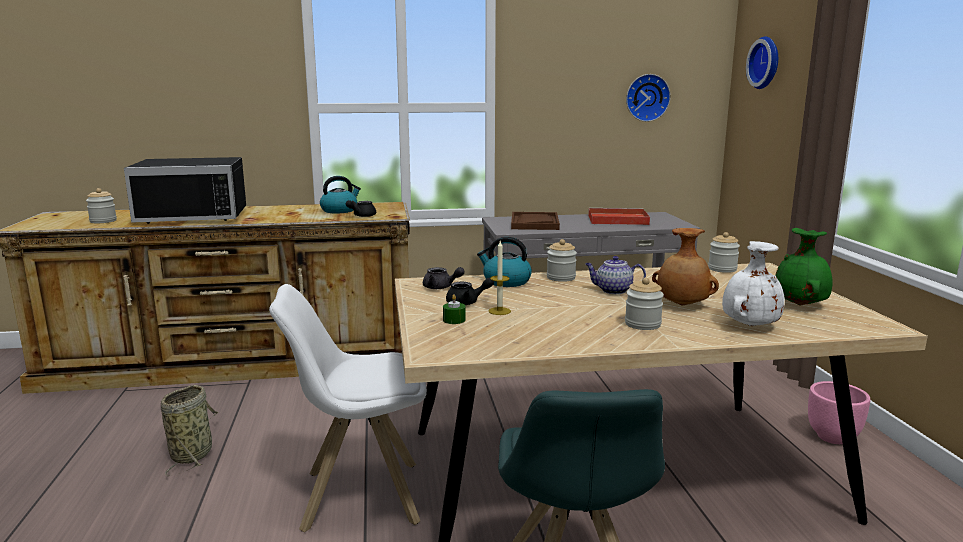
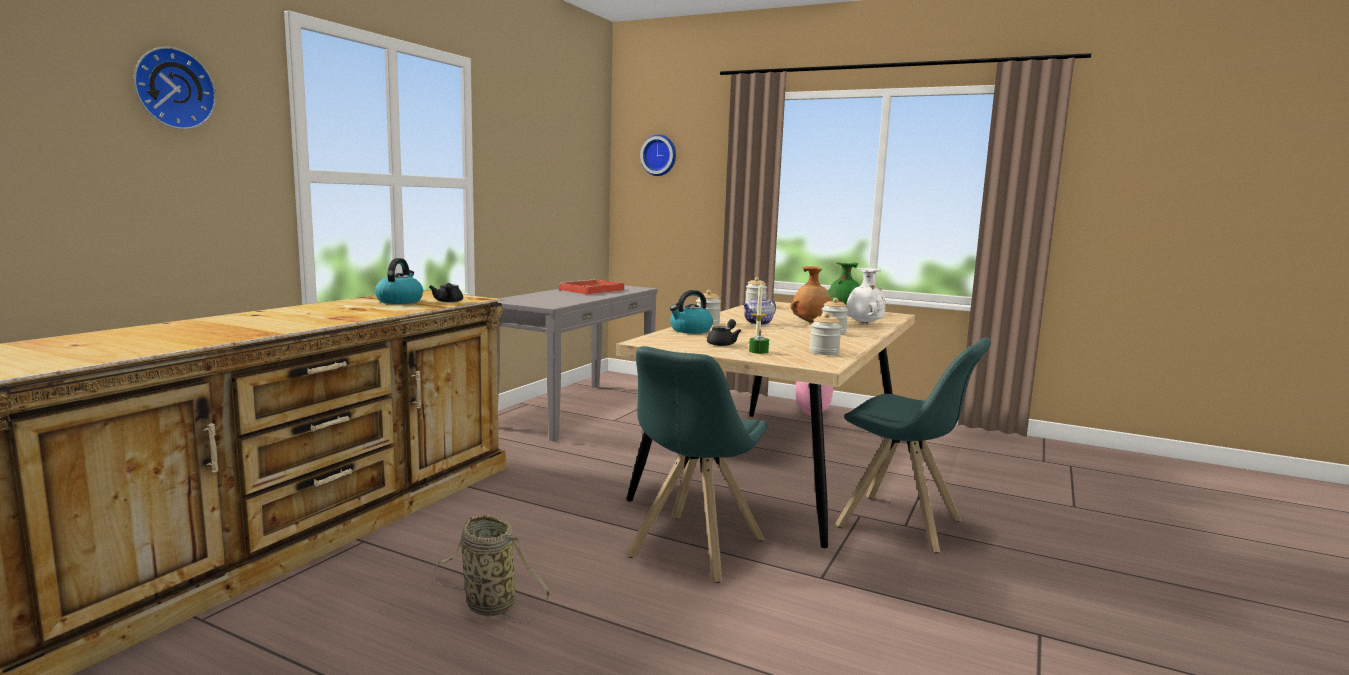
camera: 55 degrees left, 5 degrees down
(103, 221) = (120, 348): jar -> jar (824, 352)
(195, 215) = (239, 325): black microwave -> none
(360, 496) = (694, 547): white chair -> turquoise chair
(441, 287) = (672, 341): grey teapot -> none
(534, 223) = (546, 298): brown tray -> none
(646, 97) = (569, 180): wall clock -> wall clock (172, 89)

